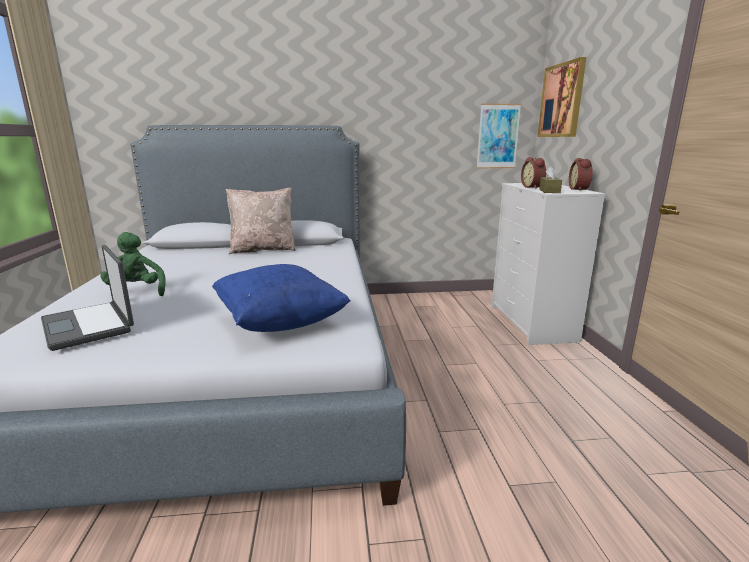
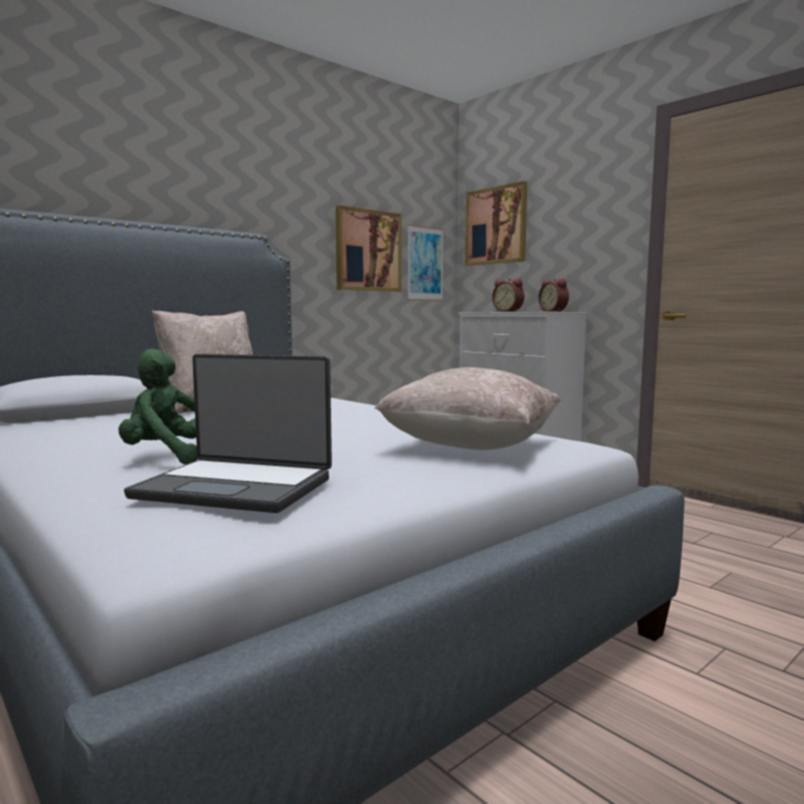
camera: 35 degrees left, 10 degrees down
(280, 323) = (472, 448): blue pillow -> beige pillow
(438, 129) = (368, 251): none -> picture
(549, 191) = (540, 311): brown tissue box -> none

